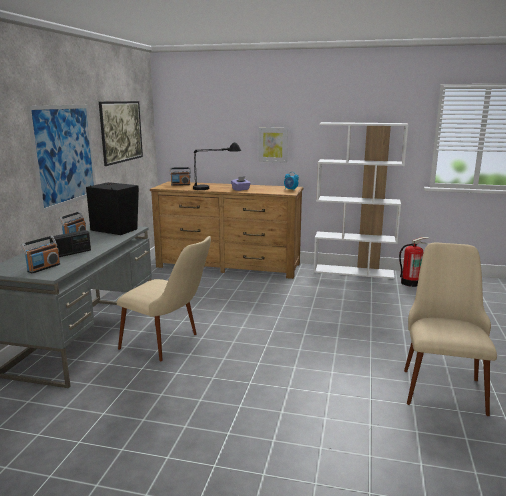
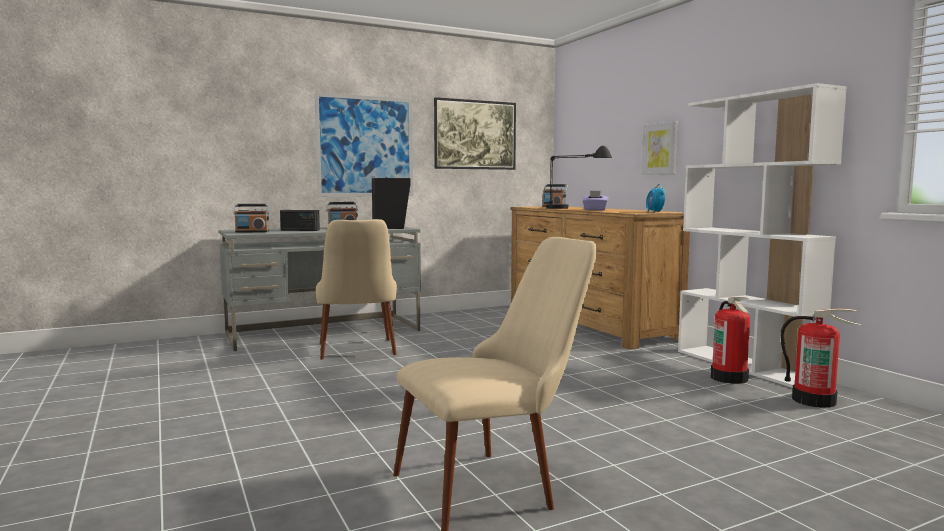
camera: 50 degrees right, 10 degrees down
(365, 282) = (729, 378): none -> fire extinguisher

